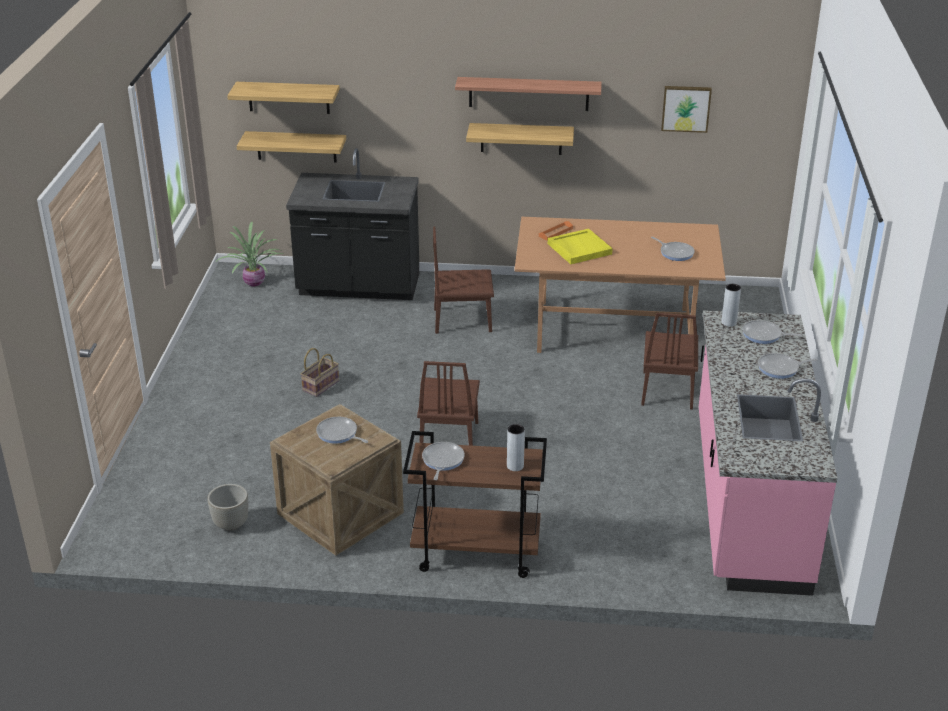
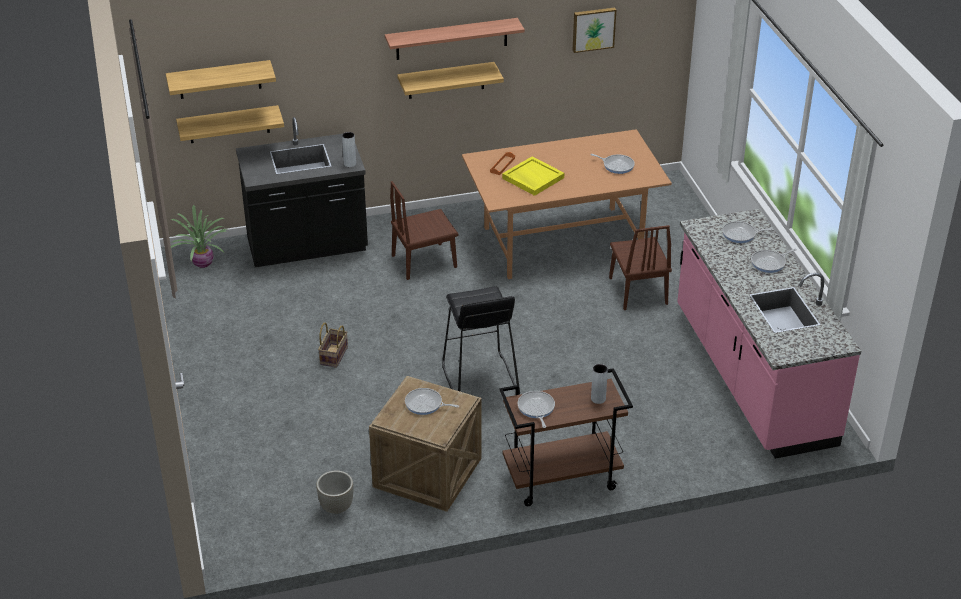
camera: 20 degrees left, 5 degrees up
(449, 439) = (479, 380): brown chair -> black stool
(728, 322) = (707, 228): grey vase -> grey vase (350, 164)

